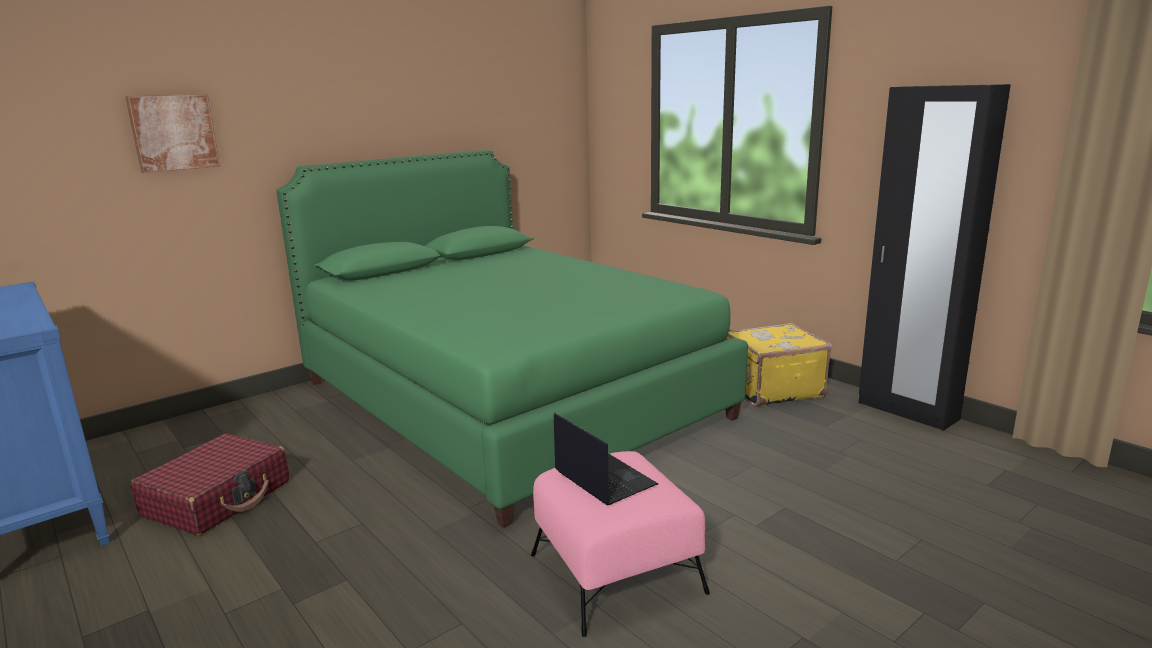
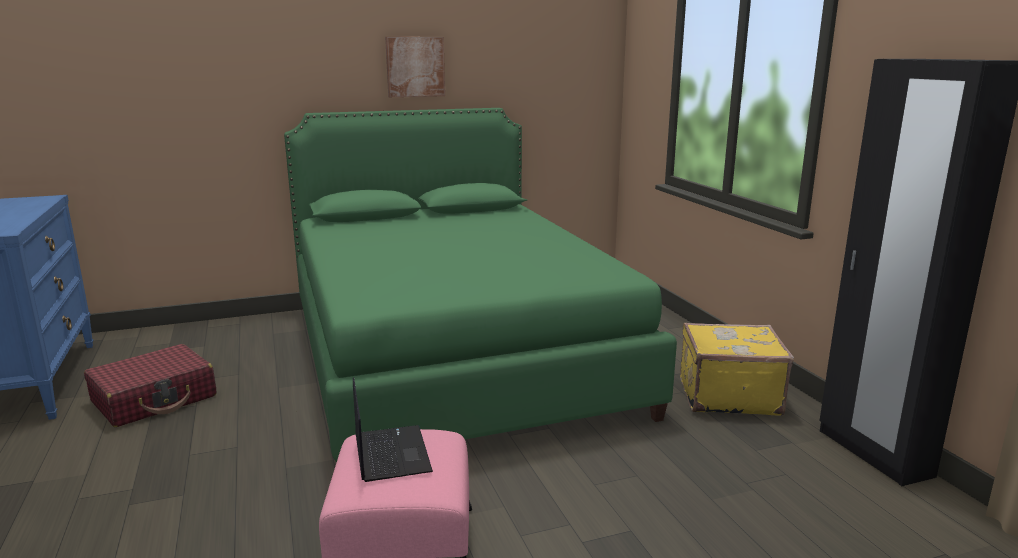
camera: 20 degrees right, 0 degrees up
(174, 132) = (197, 77): picture -> picture (415, 67)

